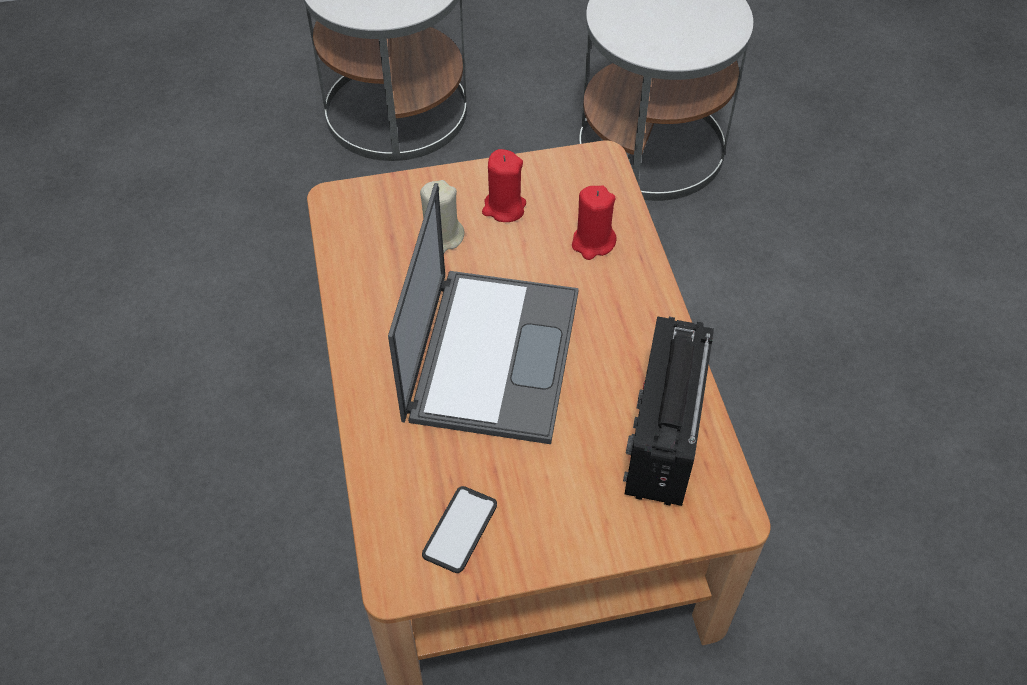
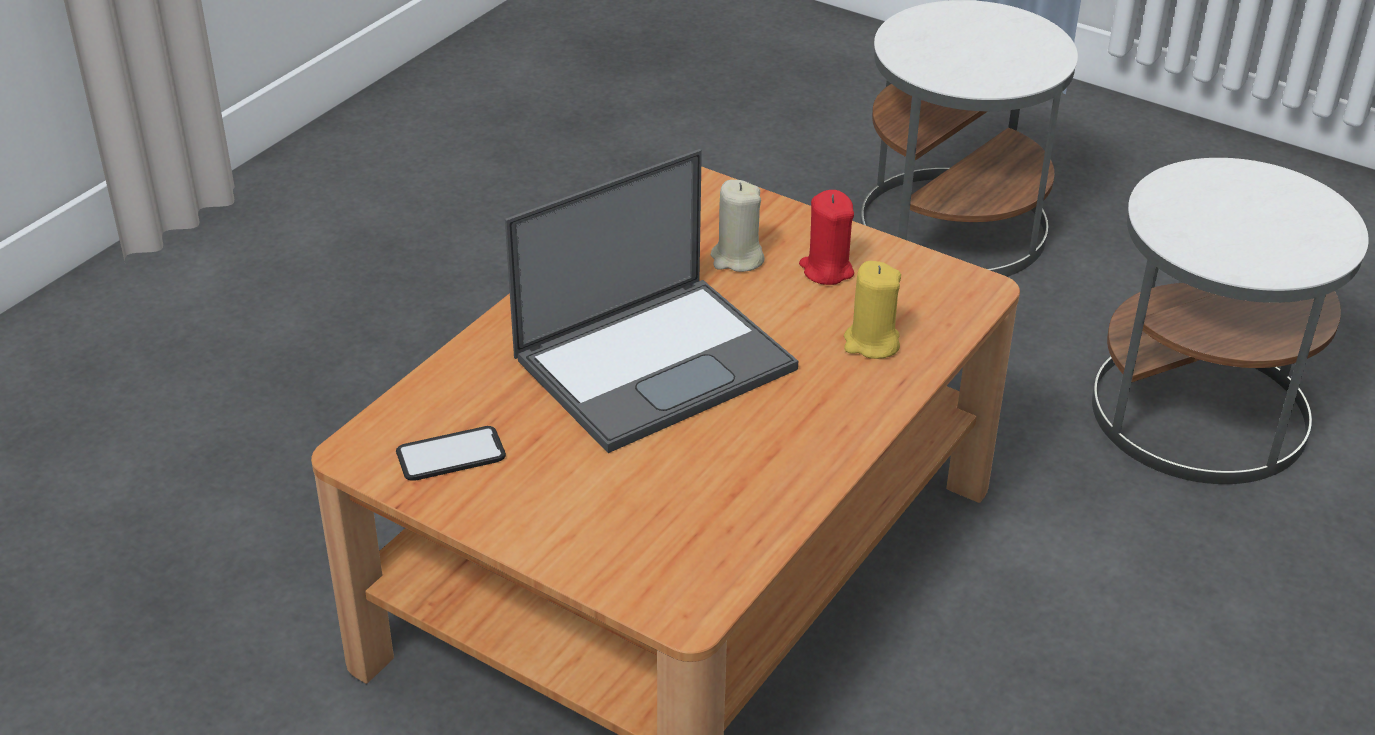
camera: 45 degrees right, 15 degrees down
(593, 243) = (871, 343): red candle -> yellow candle
(662, 438) = (711, 517): radio -> none

